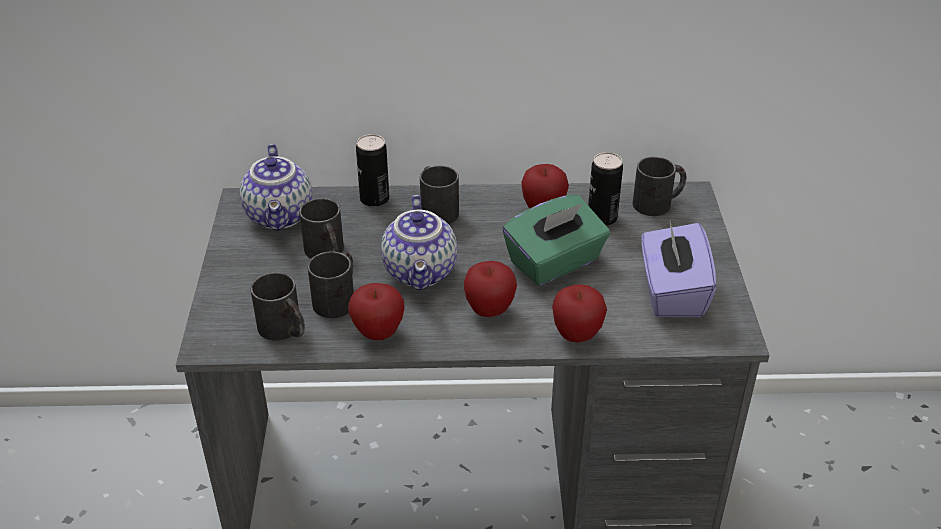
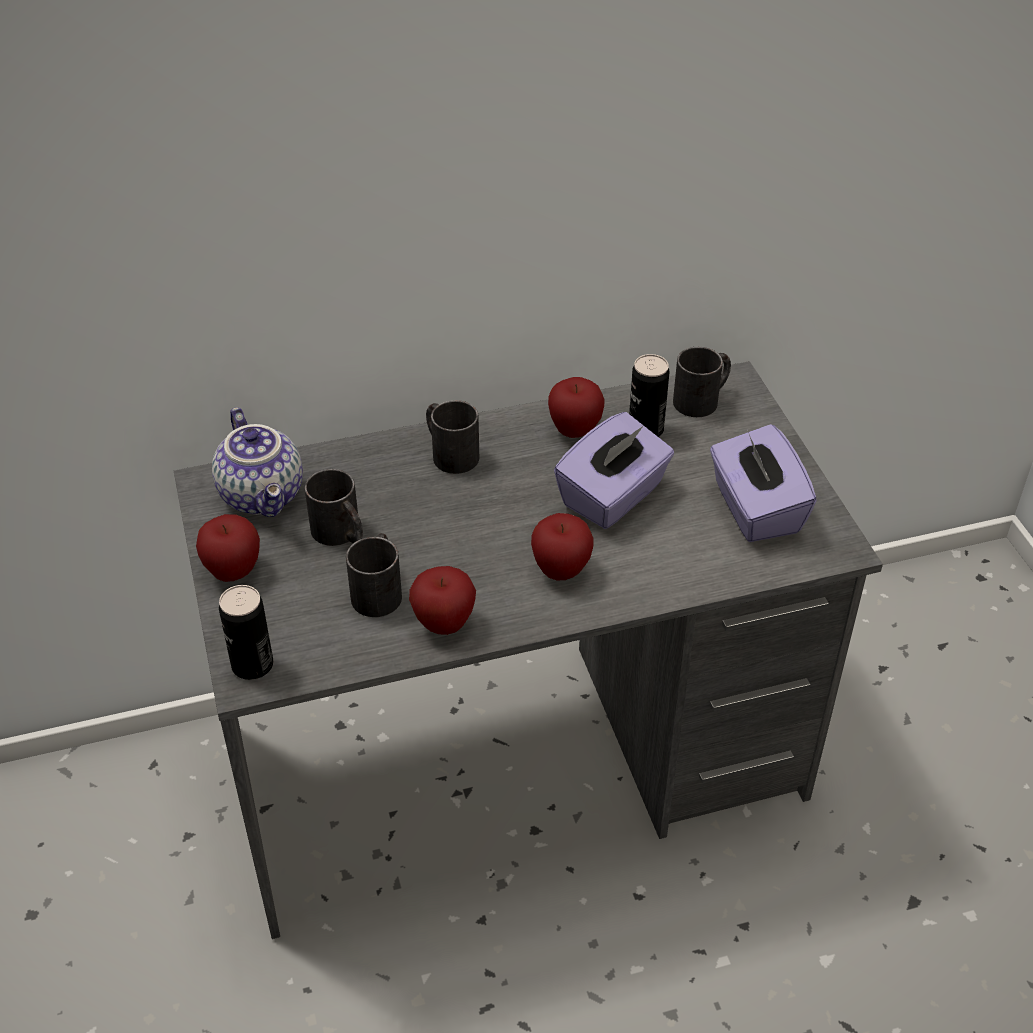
camera: 15 degrees left, 5 degrees up
(285, 330) = (332, 642): black mug -> none
(374, 199) = (370, 452): can -> can (252, 665)
(422, 272) = (465, 537): teapot -> none
(555, 263) = (613, 496): green tissue box -> purple tissue box
(576, 335) = (670, 581): apple -> apple (233, 571)

